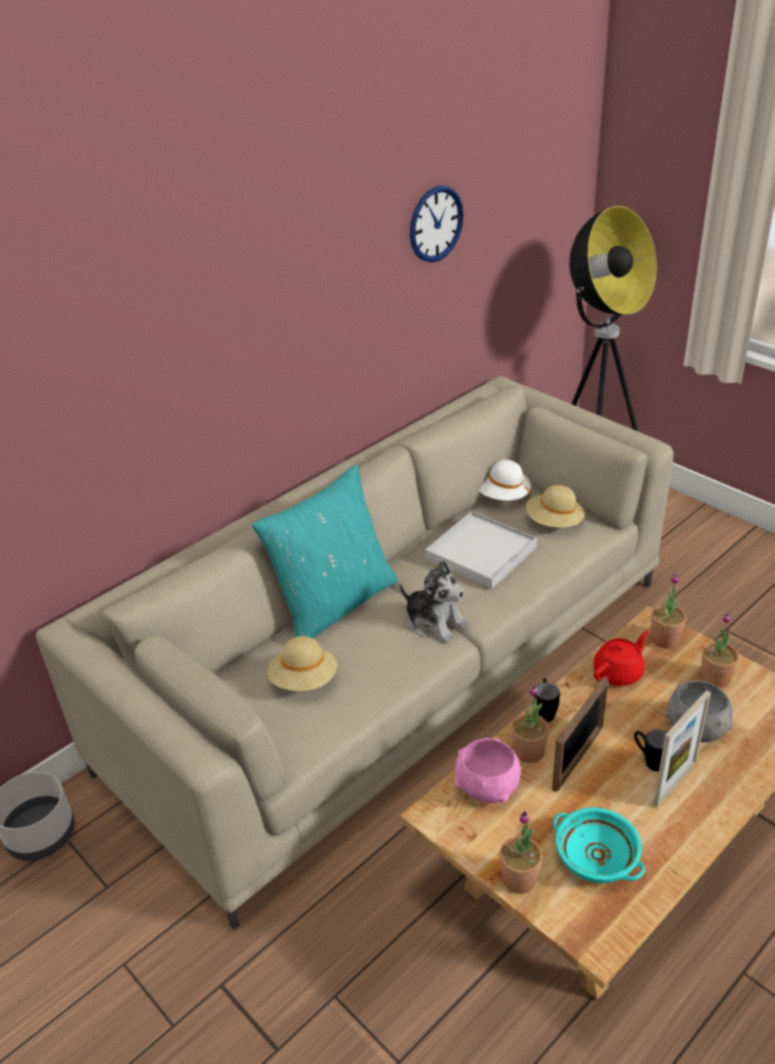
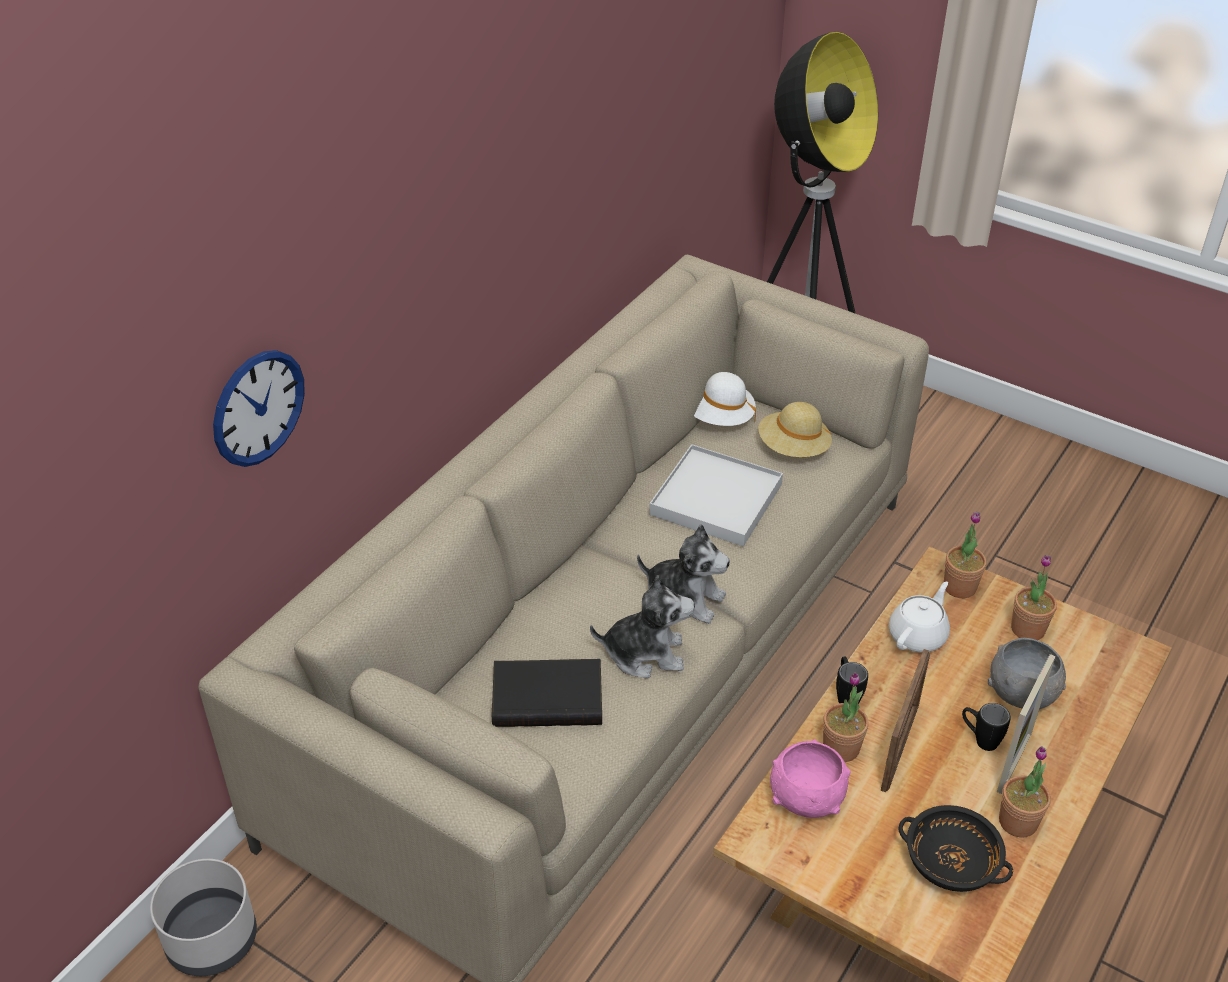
camera: 15 degrees left, 5 degrees up
(304, 680) = (548, 696): beige hat -> black book
(334, 603) = (551, 588): turquoise pillow -> none
(389, 658) = (645, 653): none -> plush toy
(436, 224) = (623, 77): wall clock -> wall clock (258, 408)
(519, 879) = (873, 901): potted plant -> potted plant (1018, 822)
(595, 858) = (950, 863): turquoise bowl -> black bowl
(619, 672) = (918, 635): red teapot -> white teapot

